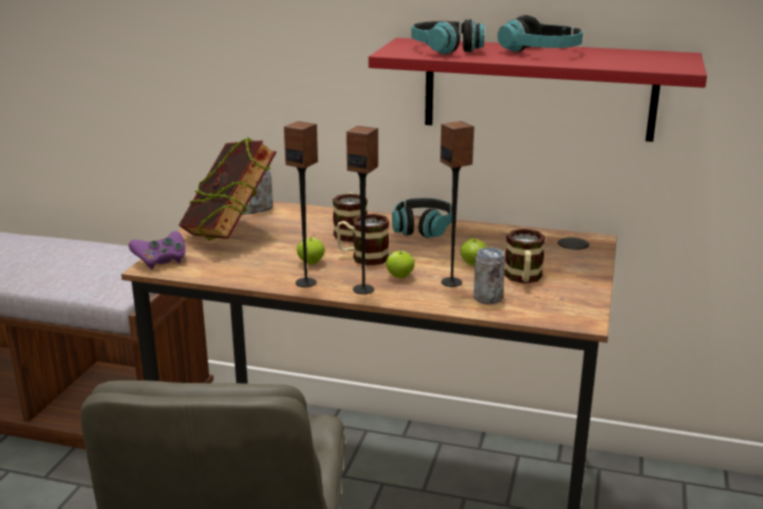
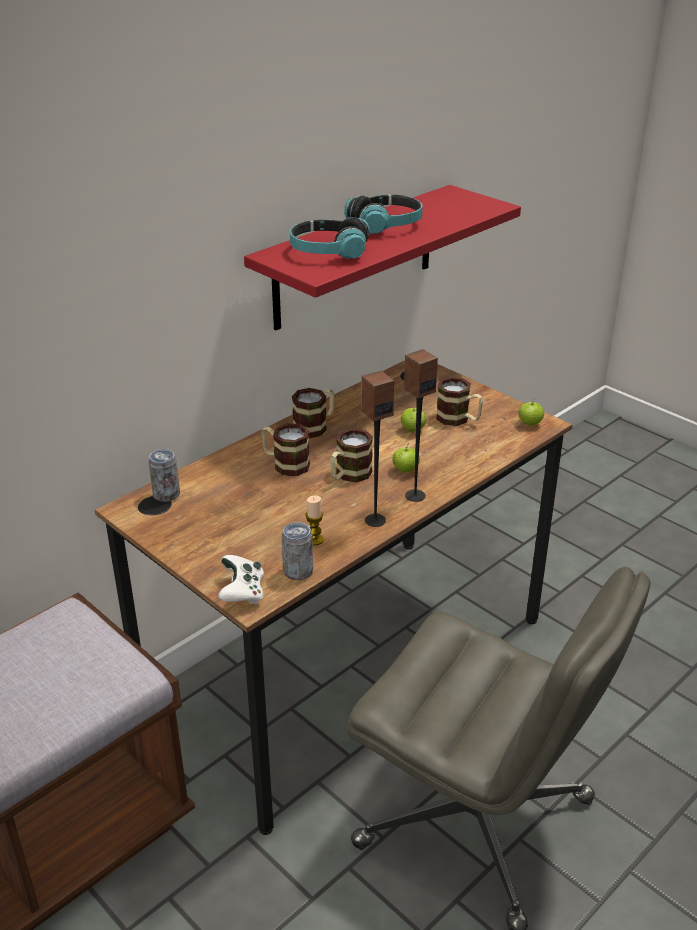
camera: 60 degrees left, 10 degrees up
(161, 261) = (242, 593): purple game controller -> white game controller
(230, 235) = (218, 533): book -> none
(253, 268) = (314, 540): none -> candle
(311, 263) = (334, 505): apple -> apple (529, 424)
(423, 228) = (315, 426): headphones -> mug
(452, 282) = (438, 451): speaker -> none
(488, 298) = (480, 446): can -> can (298, 572)

